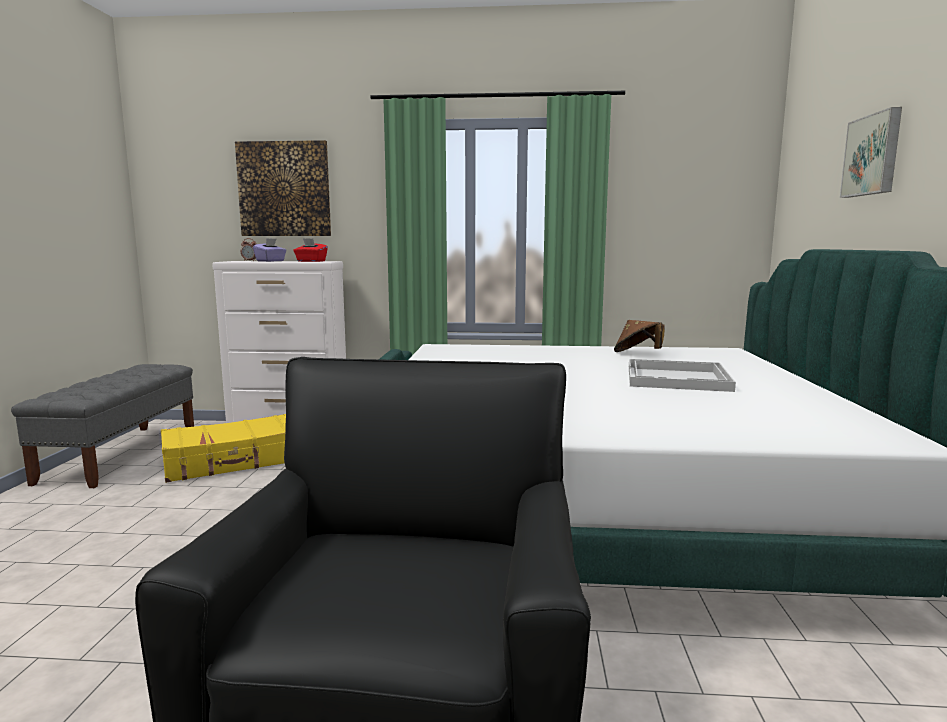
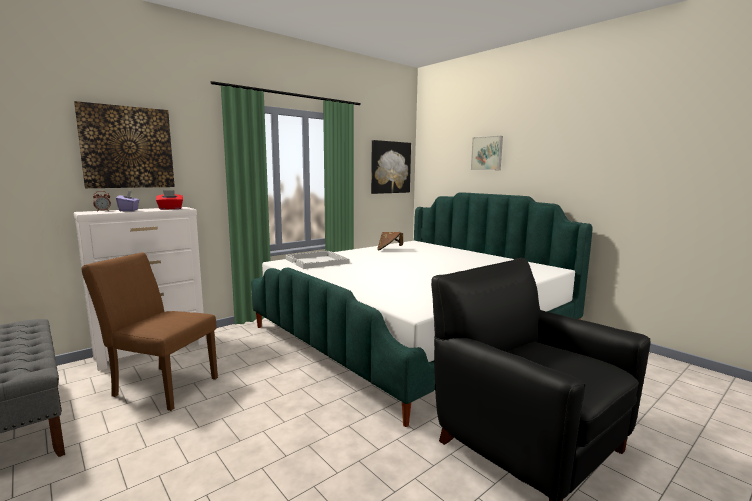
camera: 45 degrees left, 0 degrees up
(234, 461) = (160, 385): yellow suitcase -> brown chair
(678, 378) = (439, 259): white tray -> white tray (317, 261)
(705, 205) = (390, 167): none -> picture

